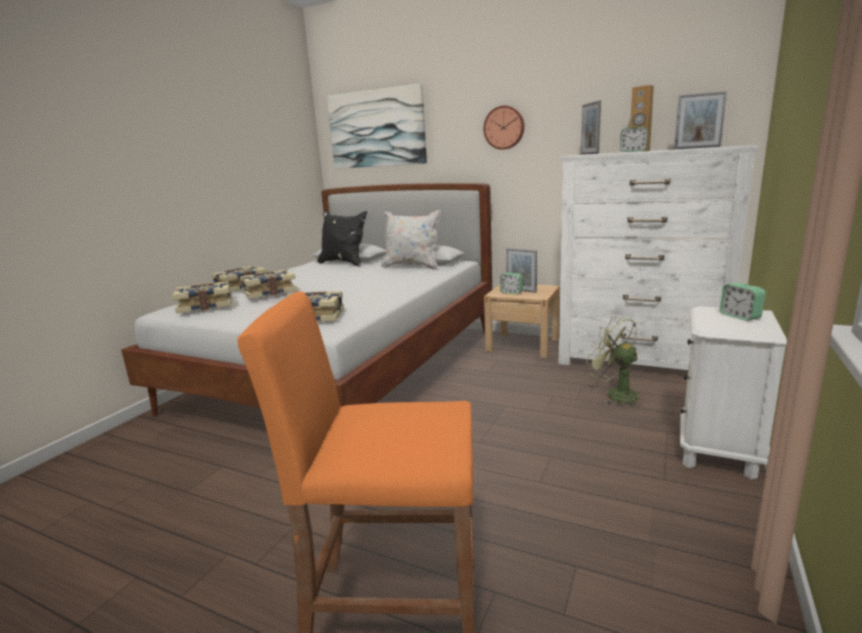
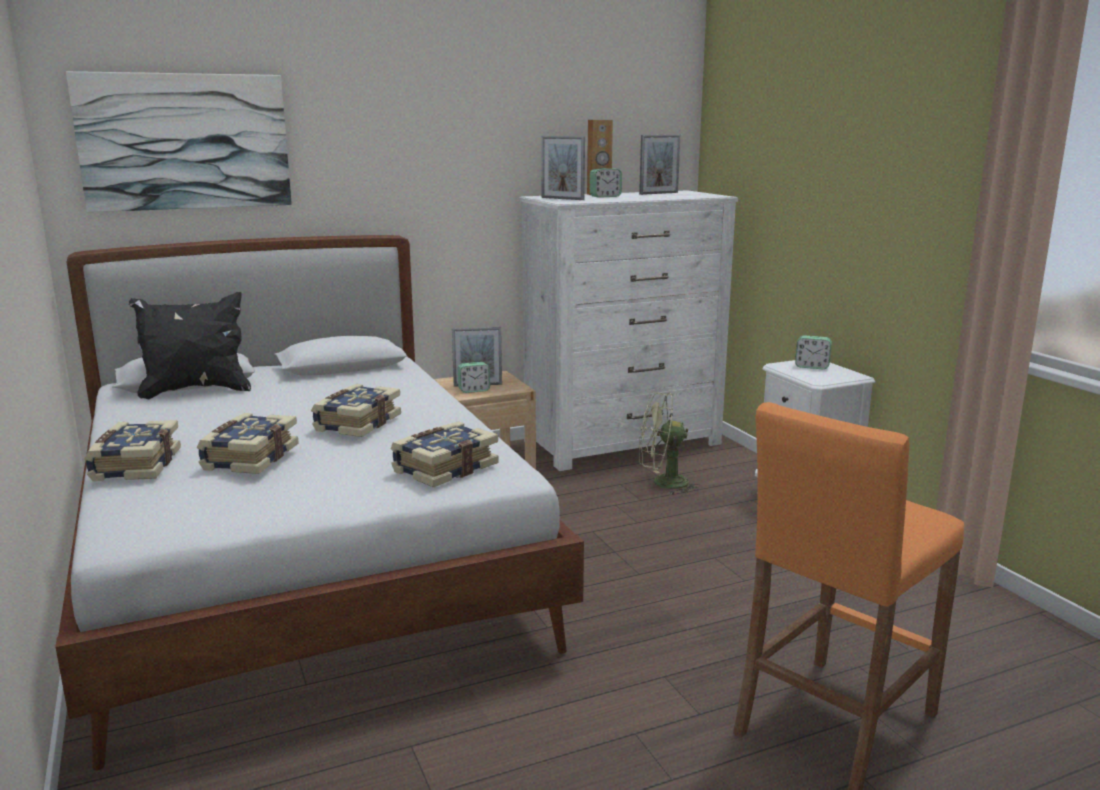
camera: 50 degrees left, 0 degrees up
(205, 306) = (206, 505): book -> book (356, 423)
(411, 267) = (343, 376): white pillow -> none
(504, 127) = (419, 155): wall clock -> none

